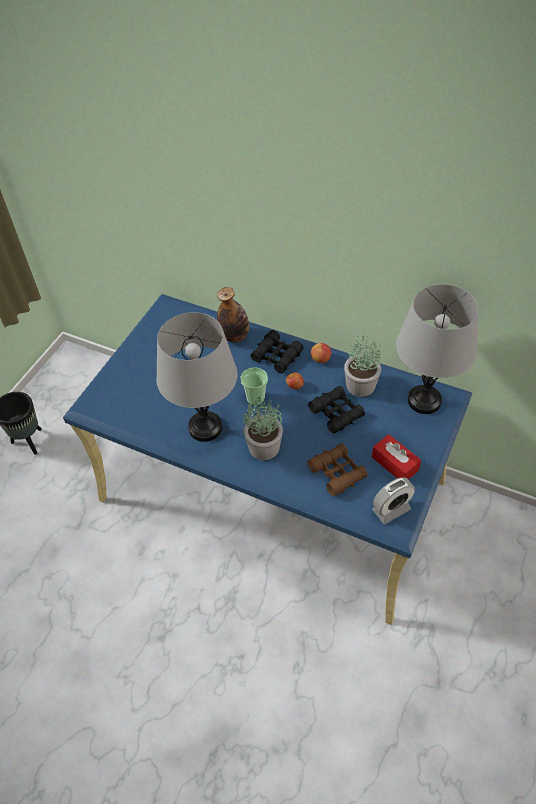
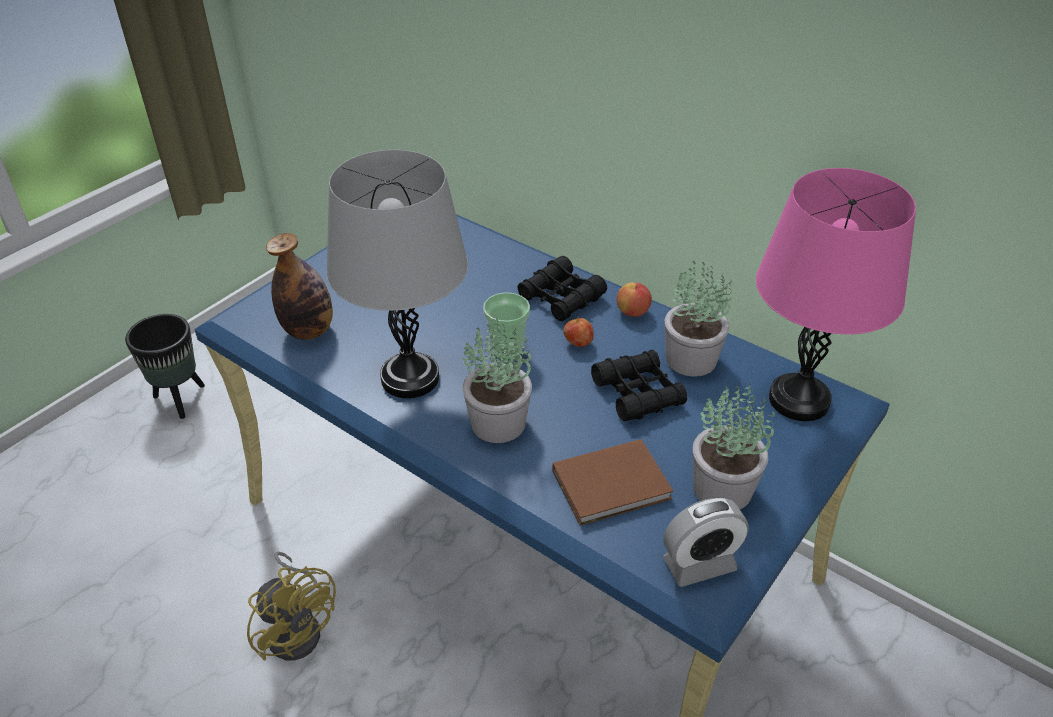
camera: 10 degrees right, 10 degrees down
(155, 571) = (298, 627): none -> yellow fan
(234, 336) = (502, 261): bottle -> bottle (308, 331)
(337, 473) = (614, 485): brown binoculars -> brown book
(395, 463) = (724, 489): red tissue box -> potted plant
(424, 401) = (799, 400): grey table lamp -> pink table lamp

